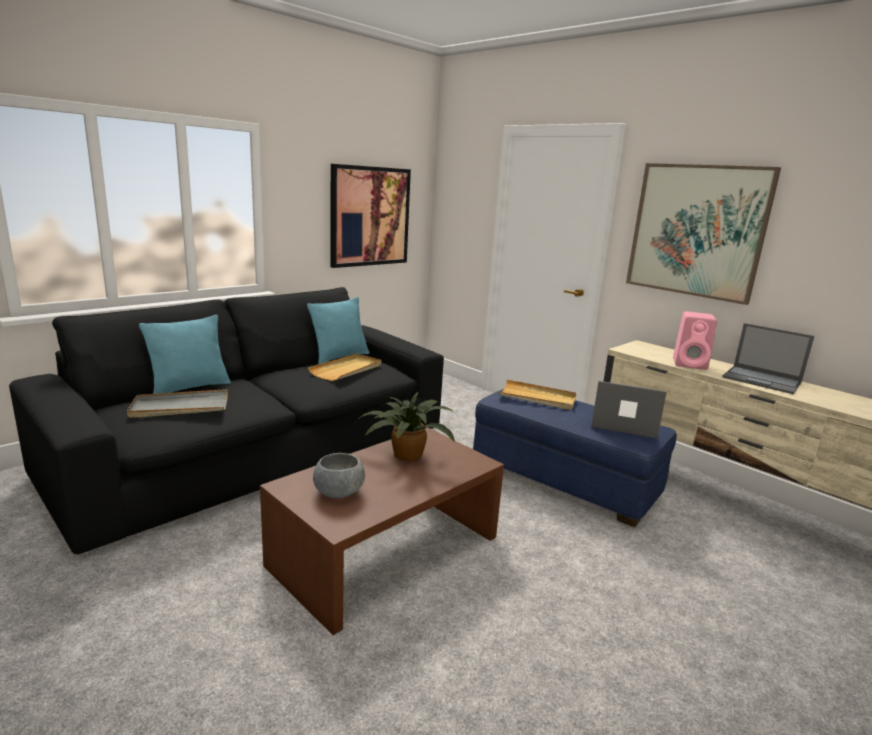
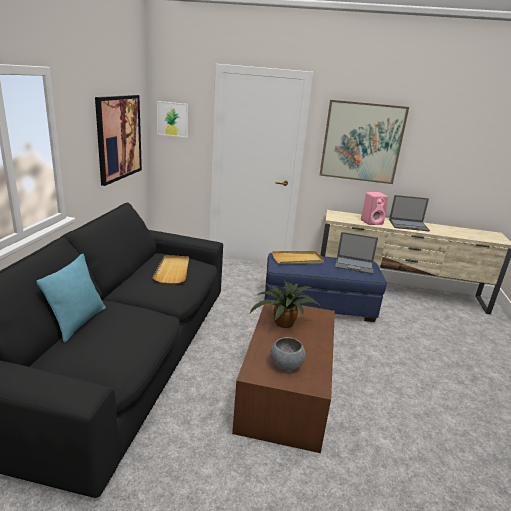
camera: 35 degrees left, 5 degrees up
(180, 407) = (105, 343): grey tray -> none
(340, 357) = (147, 260): turquoise pillow -> none
(455, 201) = (172, 119): none -> picture
(623, 424) = (354, 265): laptop -> laptop turned 150 degrees counterclockwise

